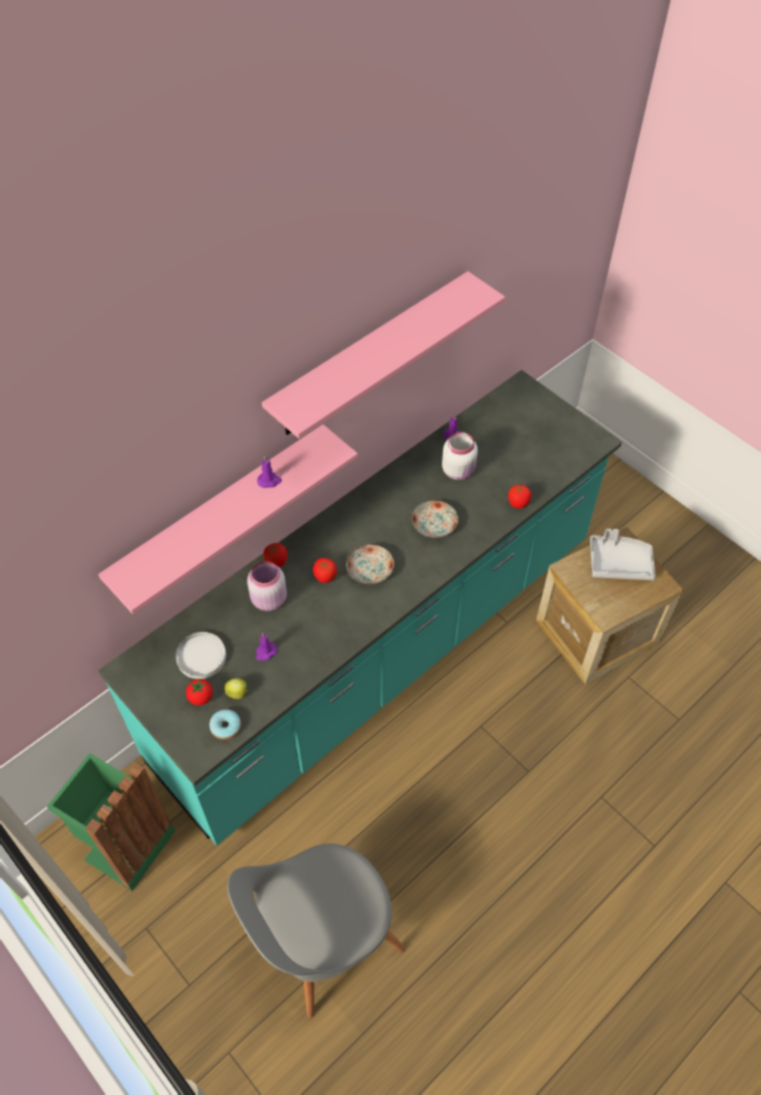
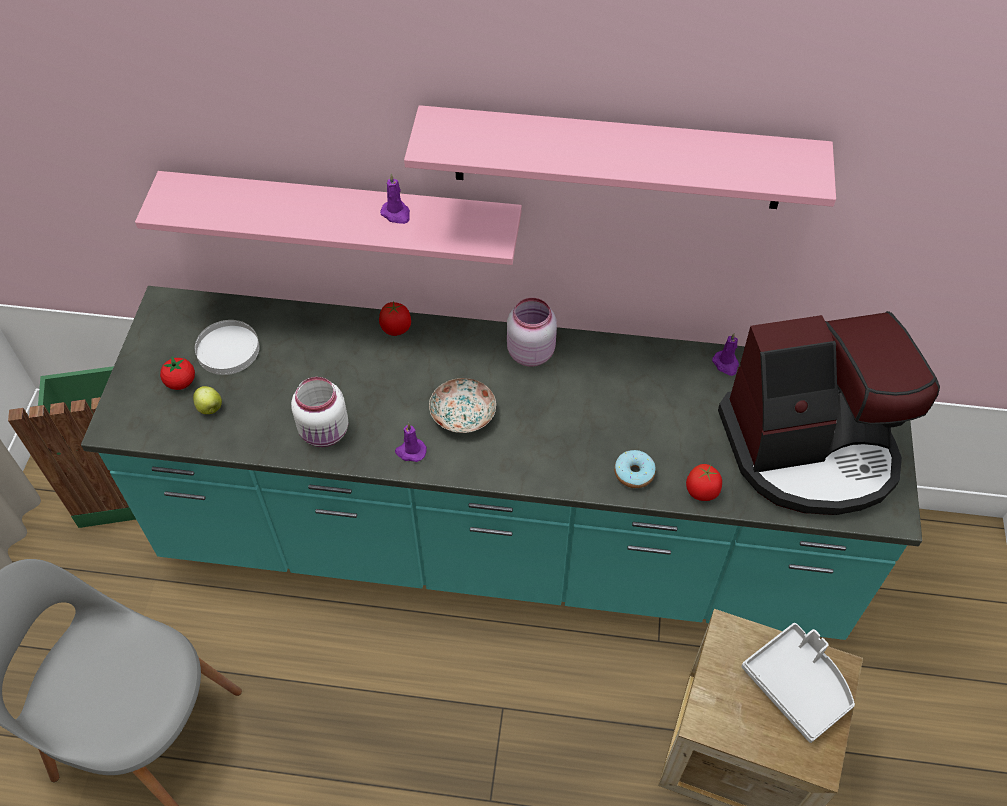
camera: 50 degrees right, 0 degrees up
(226, 727) = (163, 426): donut -> donut (634, 473)
(265, 652) = (278, 396): purple candle -> purple candle (410, 451)
(268, 599) = (344, 353): pink jar -> pink jar (530, 351)
(325, 576) = (417, 381): tomato -> none
(434, 526) = (581, 432): plate -> none
(459, 471) = (683, 403): white jar -> white jar (325, 432)
(535, 442) = (810, 449): none -> coffee machine

